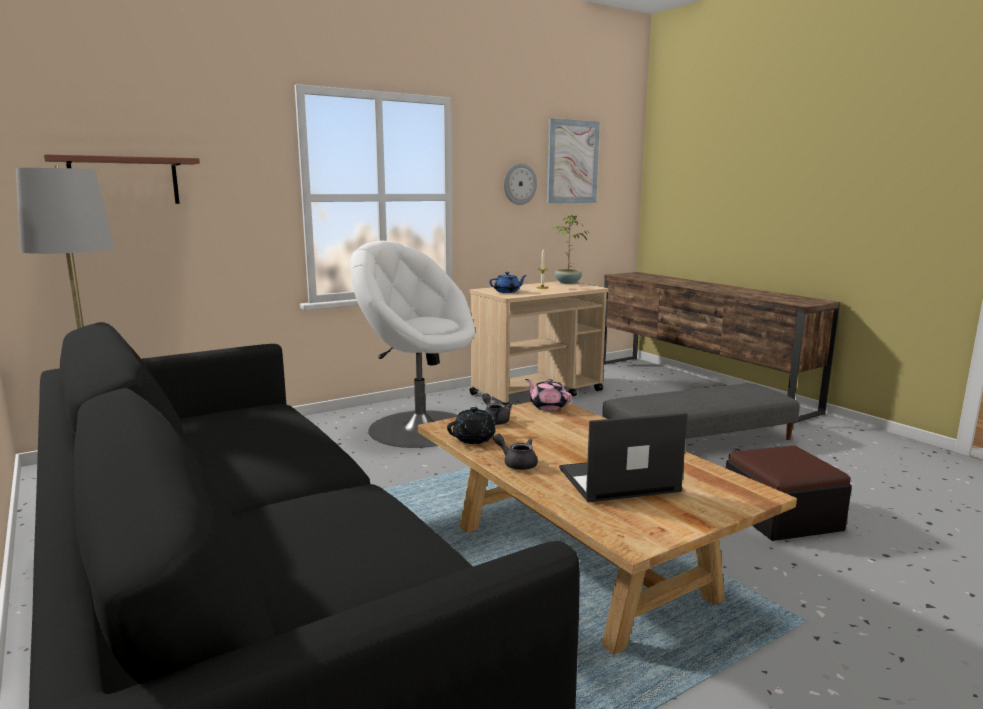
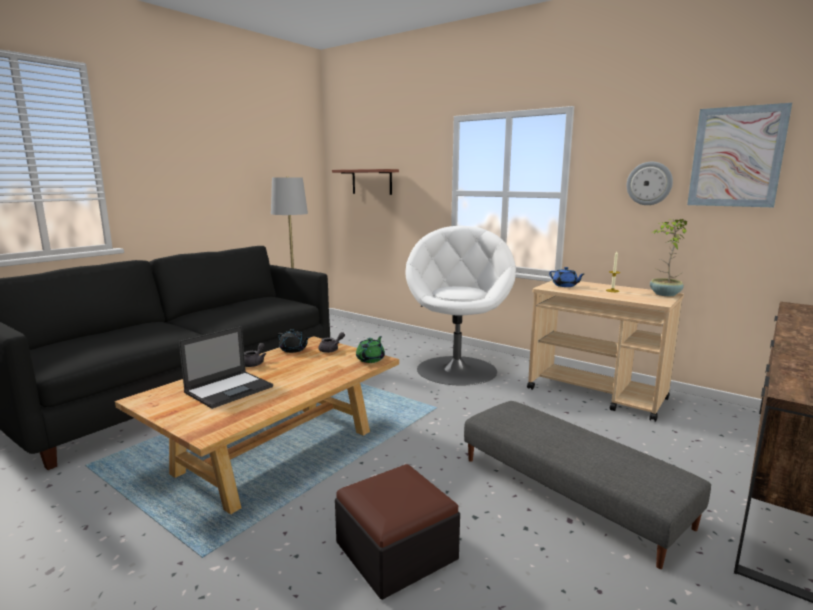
camera: 70 degrees right, 0 degrees up
(548, 406) = (371, 359): pink teapot -> green teapot
(617, 480) = (230, 389): laptop -> laptop turned 75 degrees clockwise

